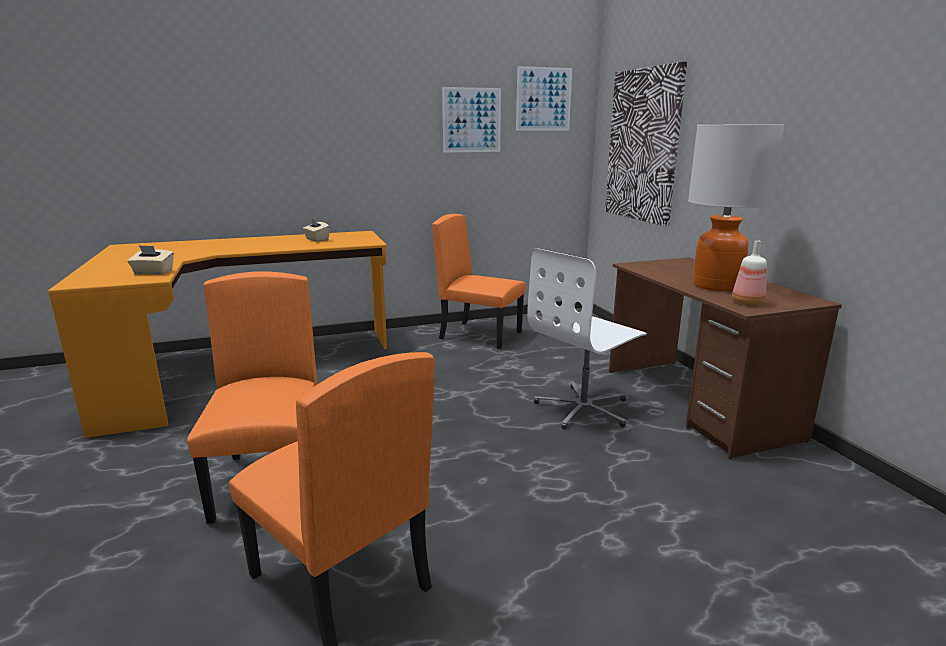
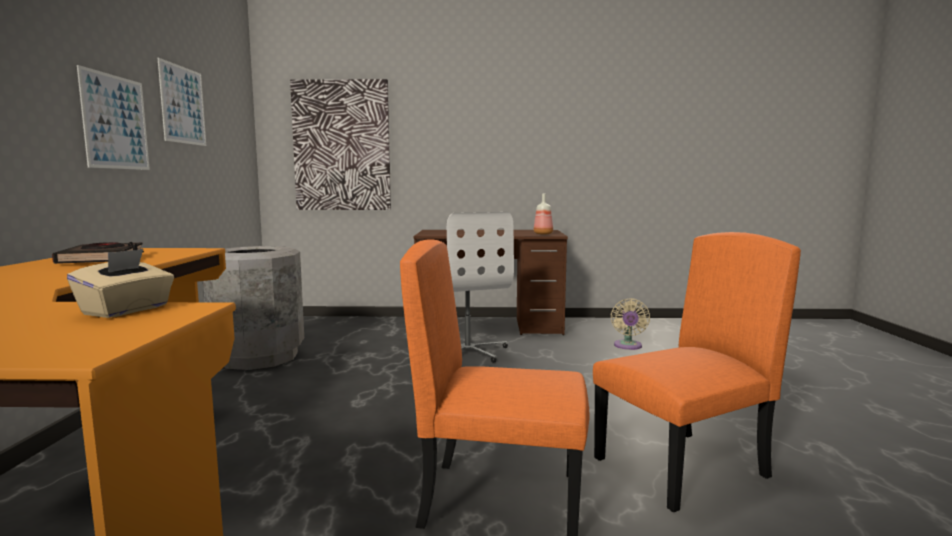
camera: 70 degrees left, 10 degrees down
(316, 239) = (103, 259): beige tissue box -> black book
(481, 335) = (258, 357): orange chair -> grey trash can
(543, 99) = (227, 94): picture -> picture (115, 122)
(717, 286) = (503, 233): table lamp -> none
(747, 521) = (628, 346): none -> beige fan

